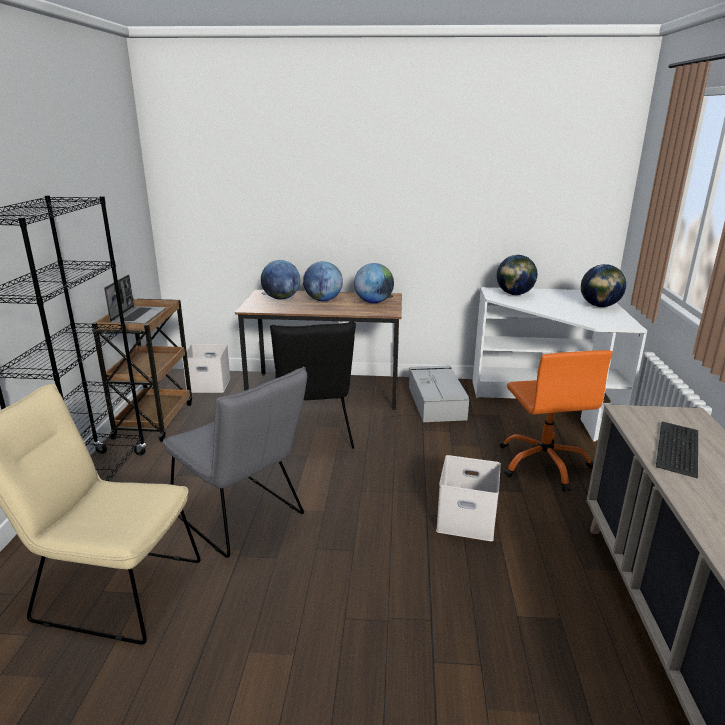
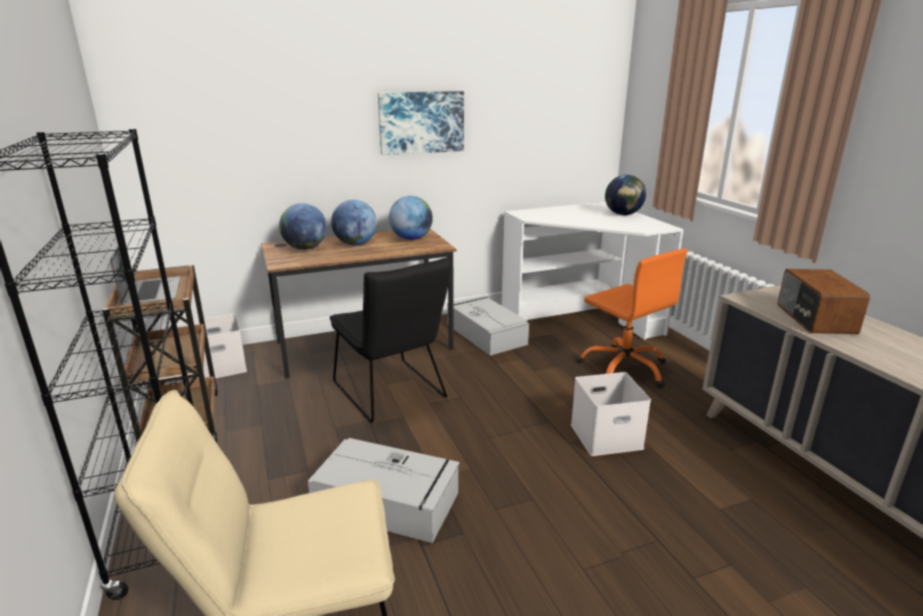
camera: 25 degrees left, 0 degrees up
(242, 517) = (388, 502): grey chair -> grey storage box
(402, 196) = (421, 122): none -> picture
(514, 294) = (542, 213): globe -> none
(678, 449) = (814, 319): keyboard -> radio

